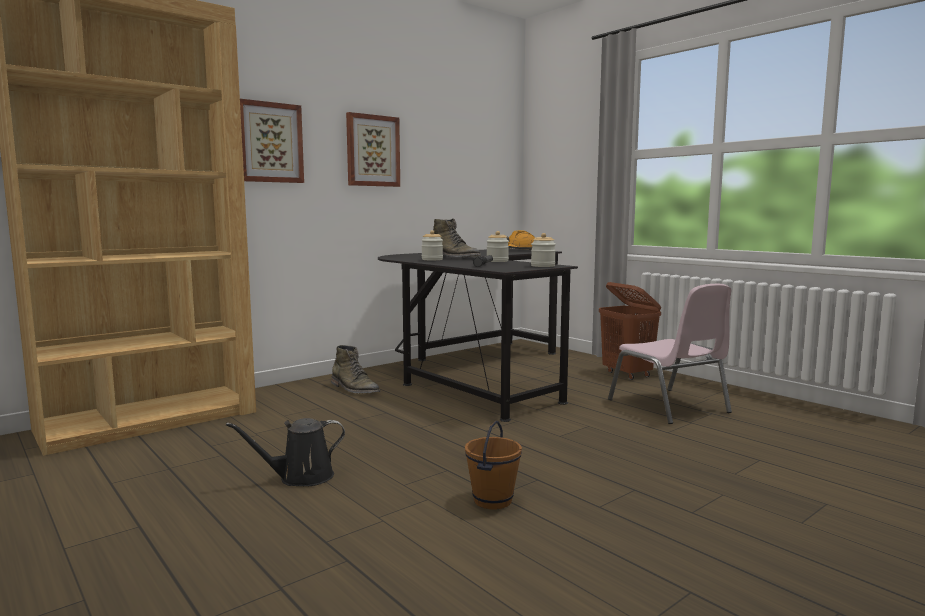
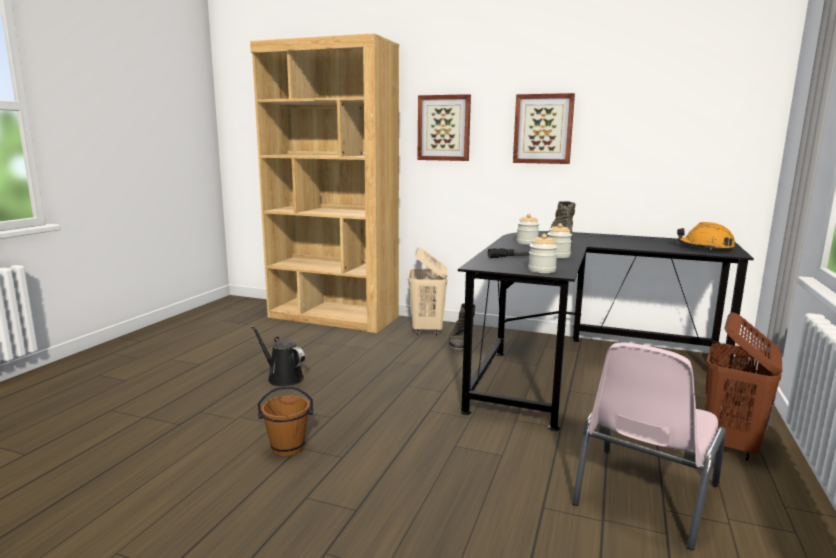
camera: 60 degrees right, 5 degrees up
(296, 392) = (427, 330): none -> beige laundry basket

